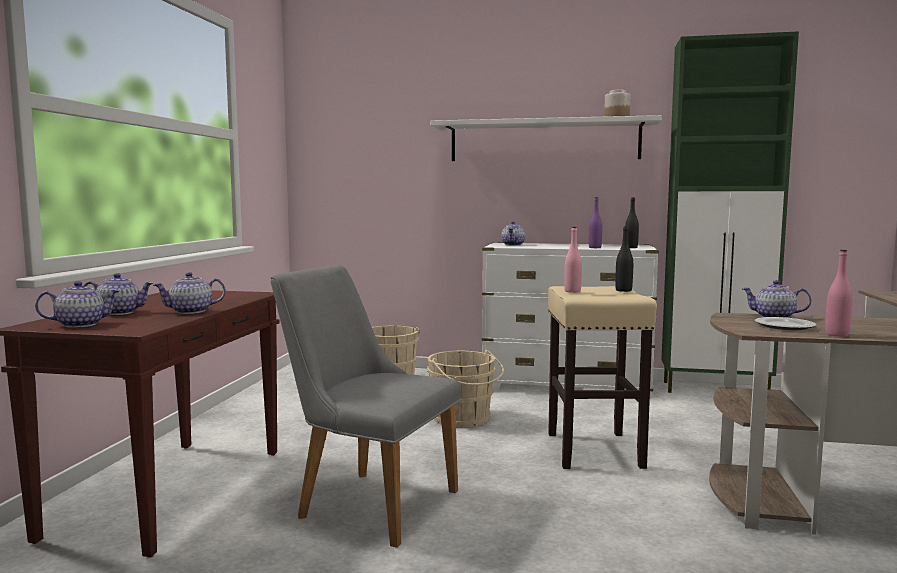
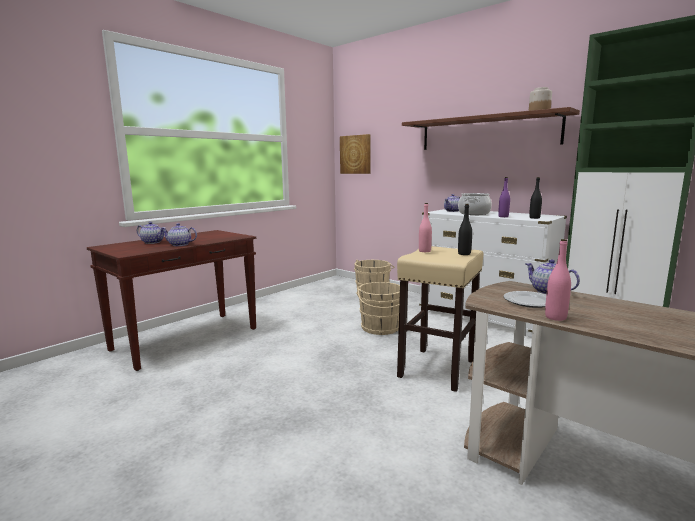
camera: 30 degrees right, 5 degrees up
(81, 324) = (119, 248): teapot -> none
(330, 165) = (355, 154): none -> picture
(365, 501) = (259, 367): grey chair -> none
(544, 141) = (487, 132): white shelf -> brown shelf
(550, 246) = (474, 213): none -> cooking pot

